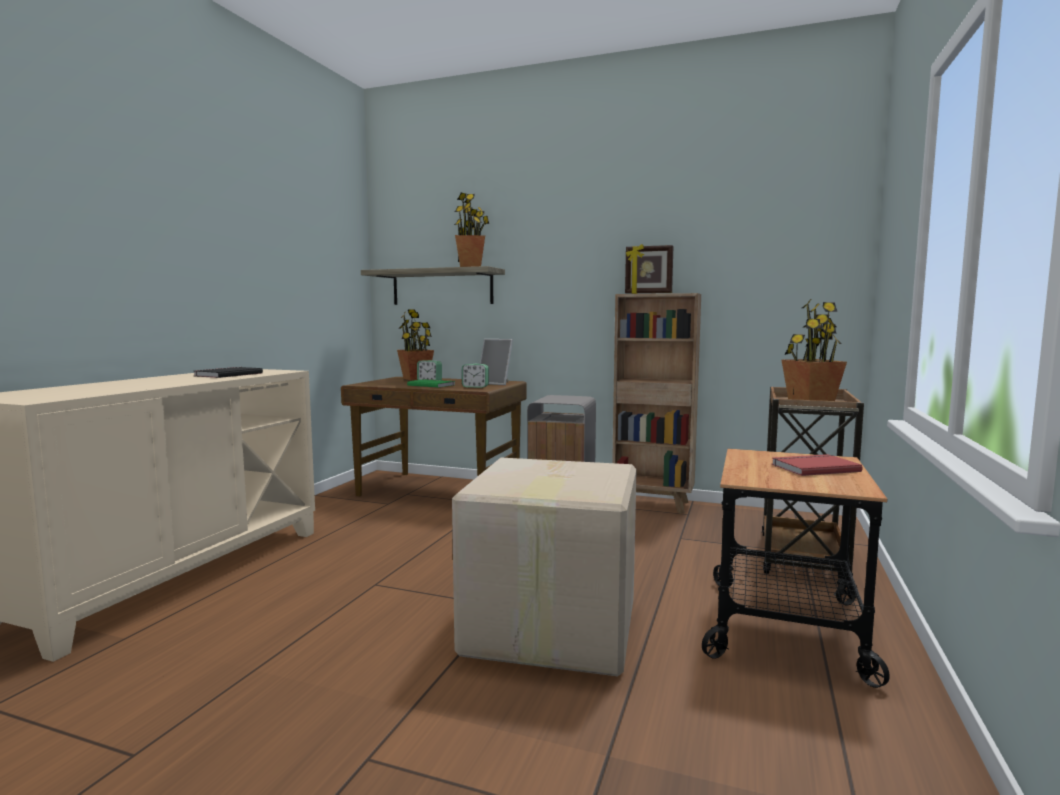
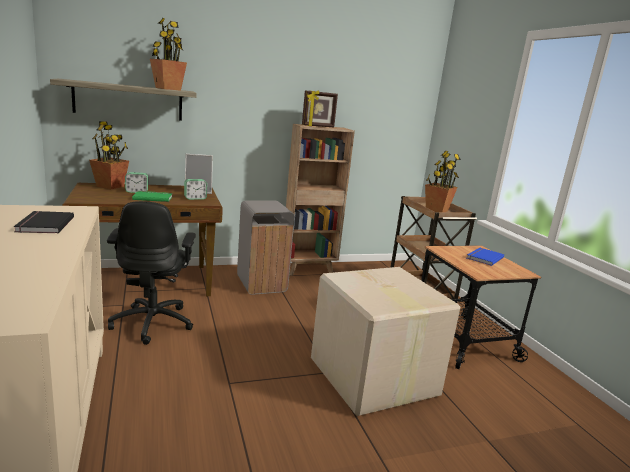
camera: 40 degrees left, 10 degrees up
(390, 521) = (153, 322): none -> black office chair
(813, 467) = (483, 257): red book -> blue book

